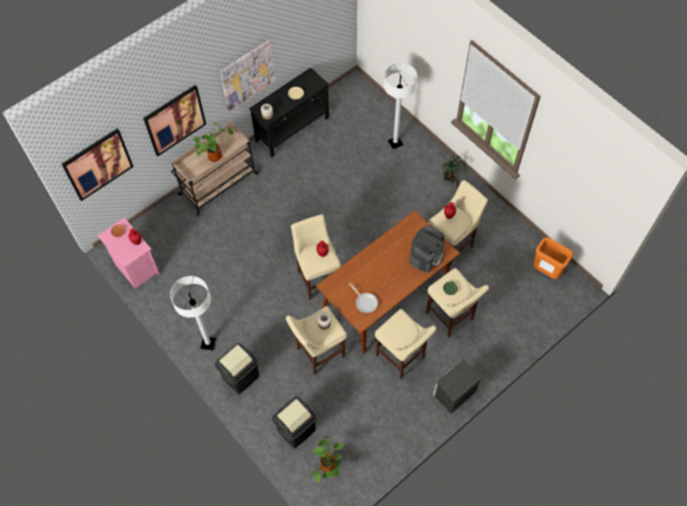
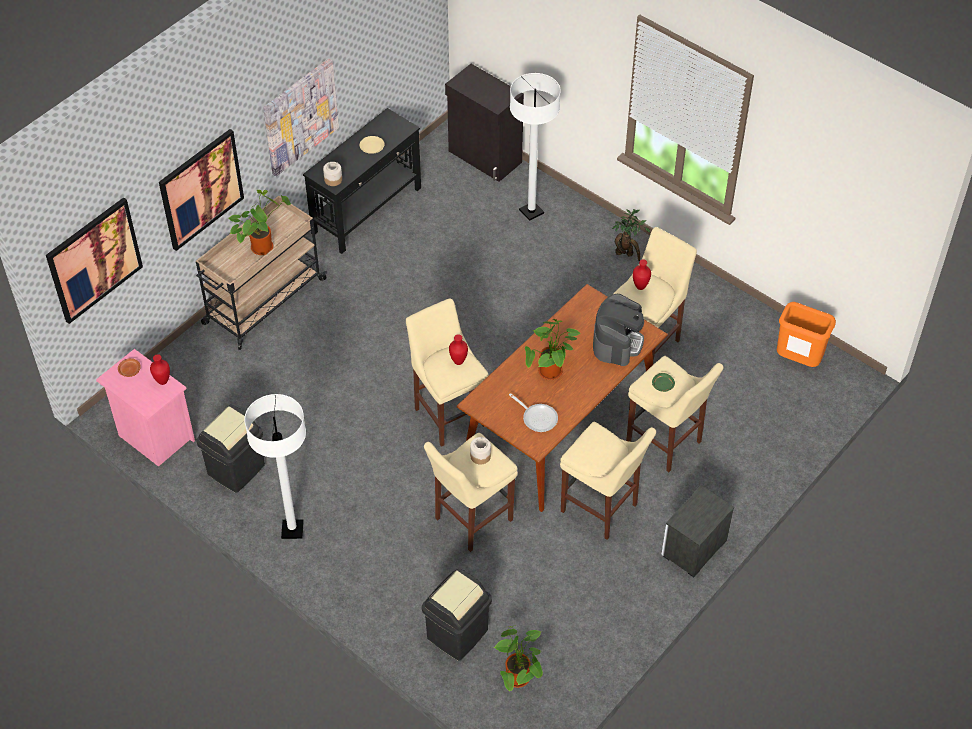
camera: 10 degrees left, 10 degrees down
(240, 376) = (353, 570): black trash can -> black trash can (236, 469)
(372, 101) = (484, 157): none -> black cabinet
(379, 271) = (551, 374): none -> potted plant

